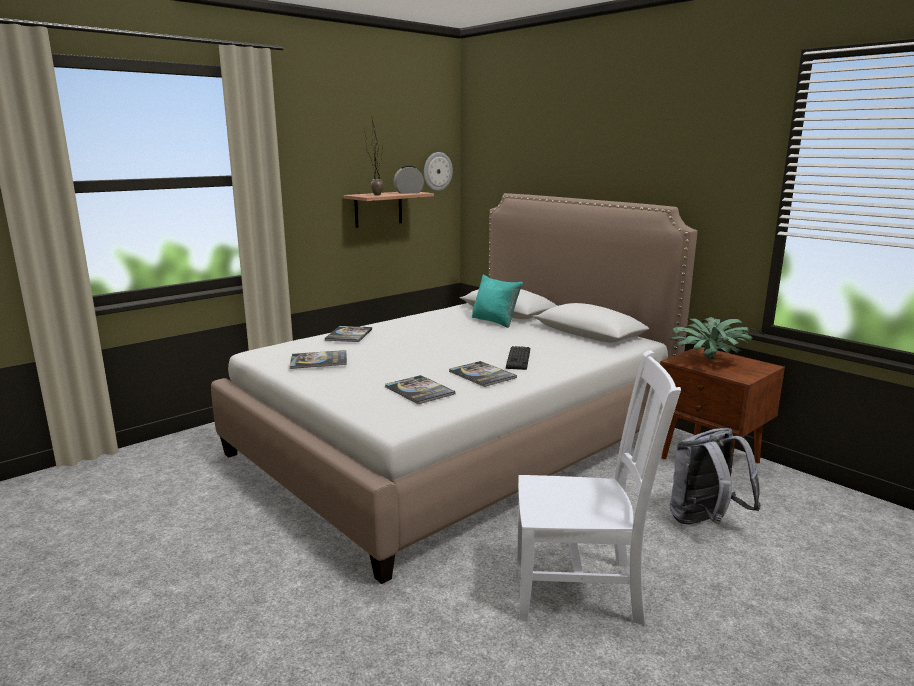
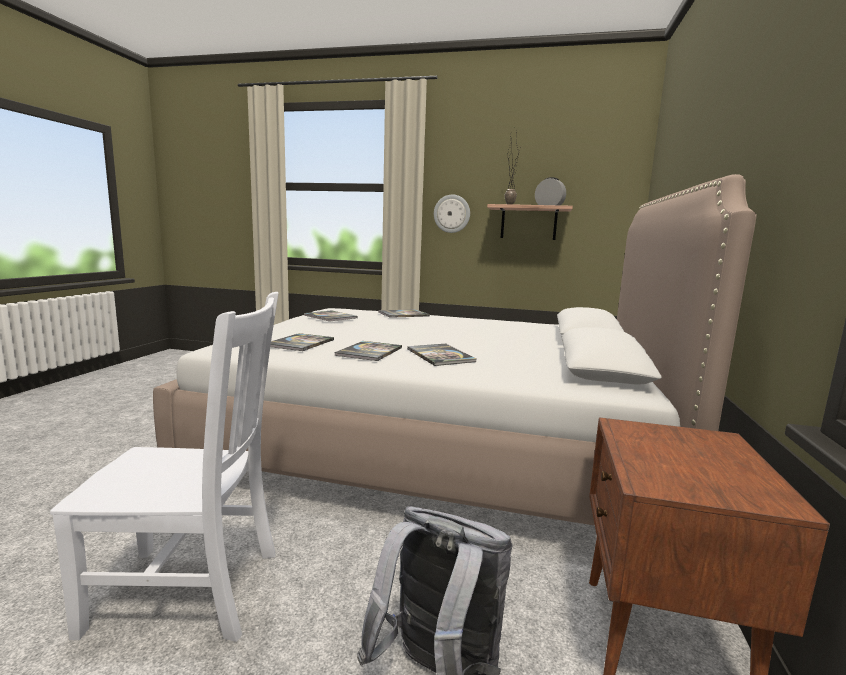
camera: 55 degrees right, 5 degrees down
(437, 171) = (611, 189): wall clock -> wall clock (452, 213)
(495, 321) = (541, 337): turquoise pillow -> none
(518, 358) = (440, 355): keyboard -> book
(581, 589) = (192, 591): white chair -> white chair turned 60 degrees counterclockwise
(708, 363) = (666, 448): potted plant -> none

